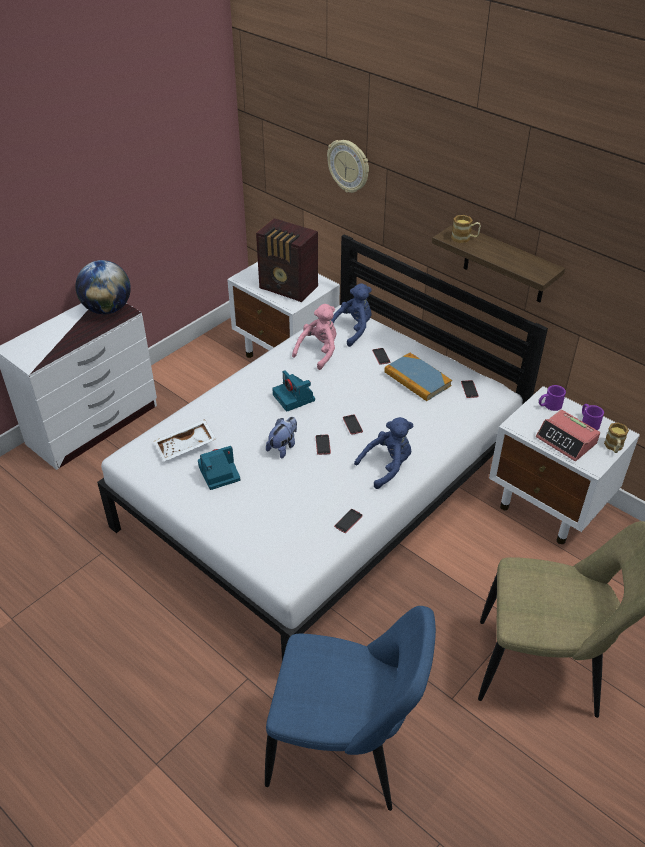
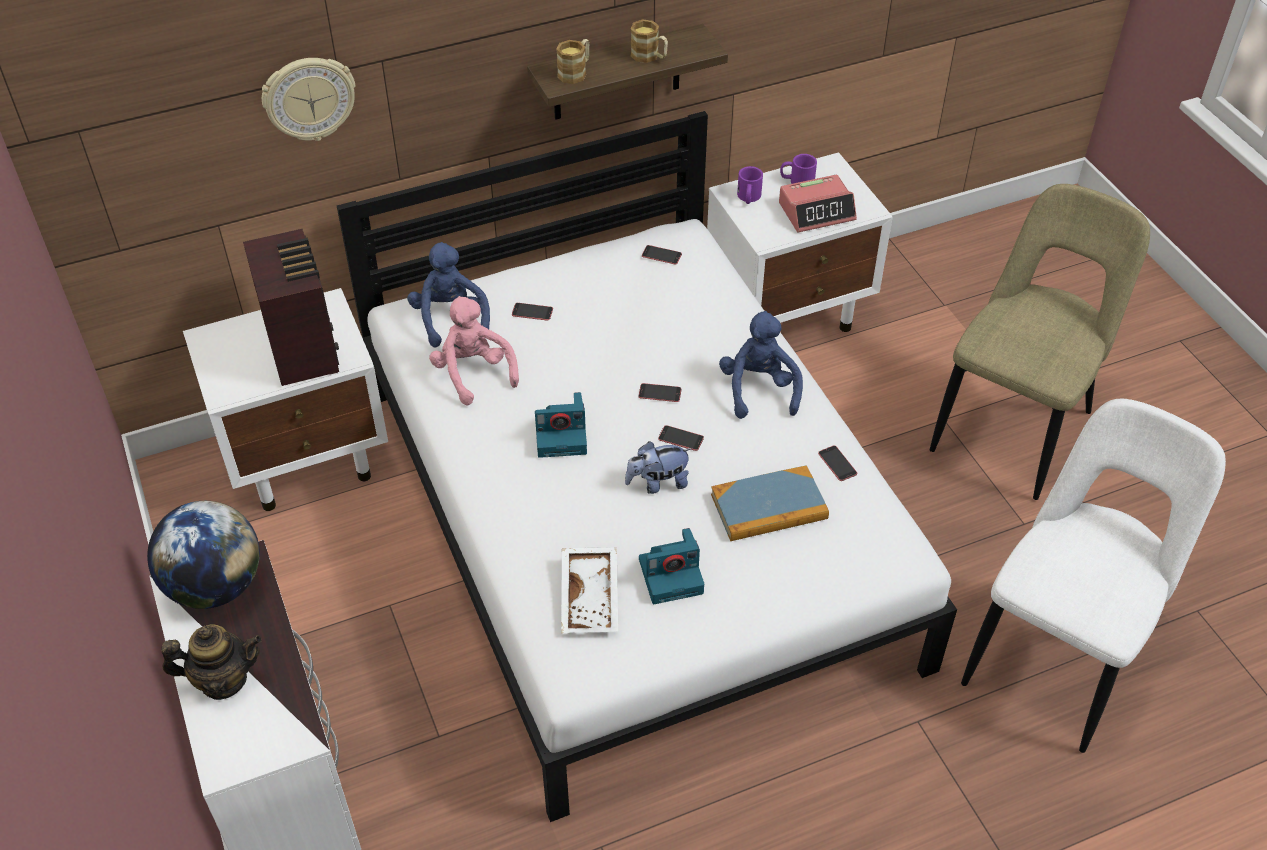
camera: 65 degrees left, 5 degrees up
(56, 331) = (223, 680): none -> teapot
(218, 474) = (672, 575): camera -> camera turned 105 degrees counterclockwise
(283, 447) = (658, 483): plush toy -> plush toy turned 75 degrees counterclockwise
(289, 288) = (303, 347): radio -> radio turned 75 degrees counterclockwise
(344, 752) = (1061, 655): blue chair -> white chair
(417, 379) = (610, 294): book -> book (769, 507)
(614, 447) = (848, 180): mug -> mug (649, 57)

